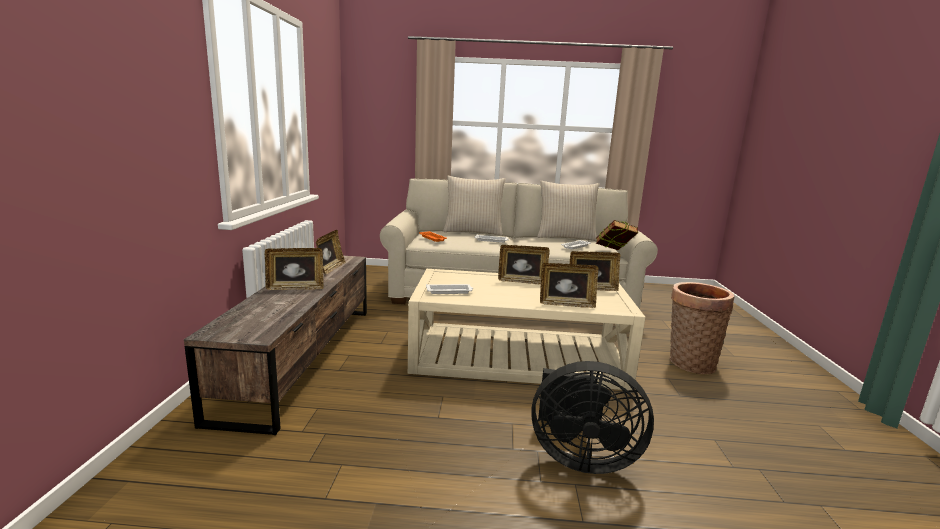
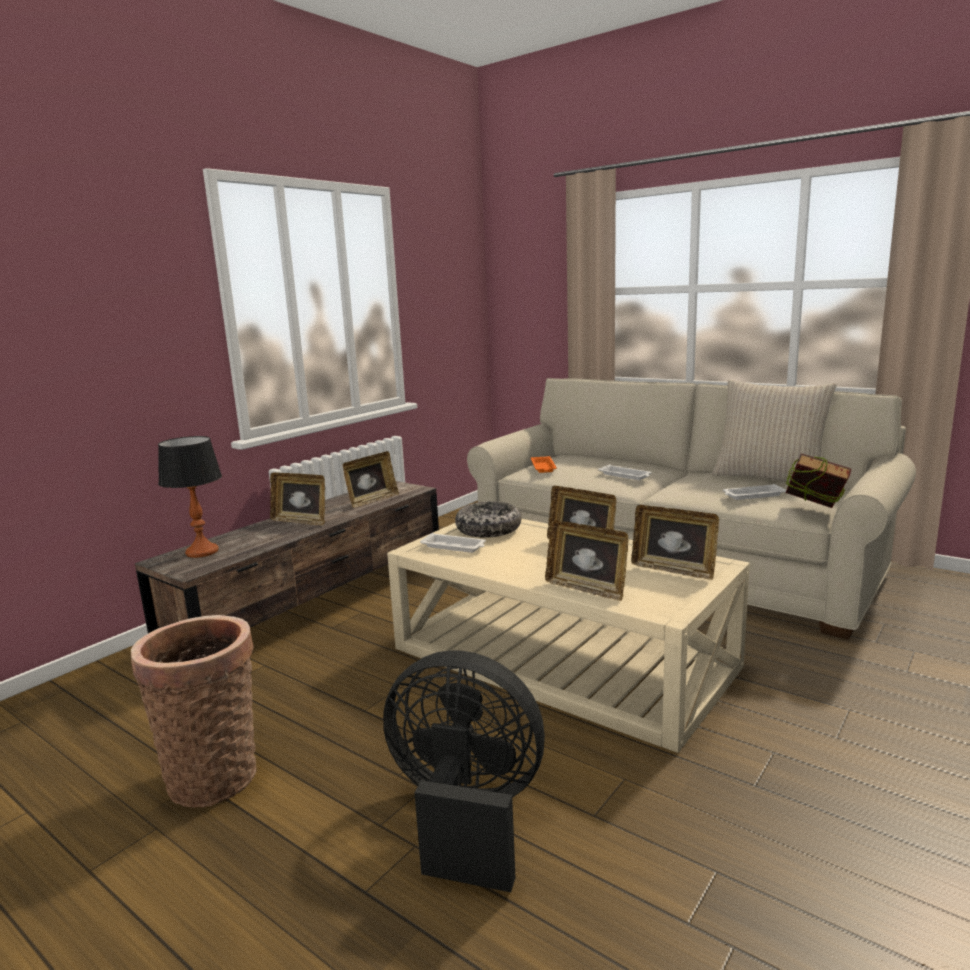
camera: 35 degrees right, 0 degrees up
(242, 321) = (201, 552): none -> table lamp
(453, 279) = (488, 529): none -> bowl
(473, 232) = (622, 460): beige pillow -> none
(579, 457) = (466, 815): black fan -> black fan turned 150 degrees clockwise
(689, 362) = (859, 737): basket -> basket (214, 773)

